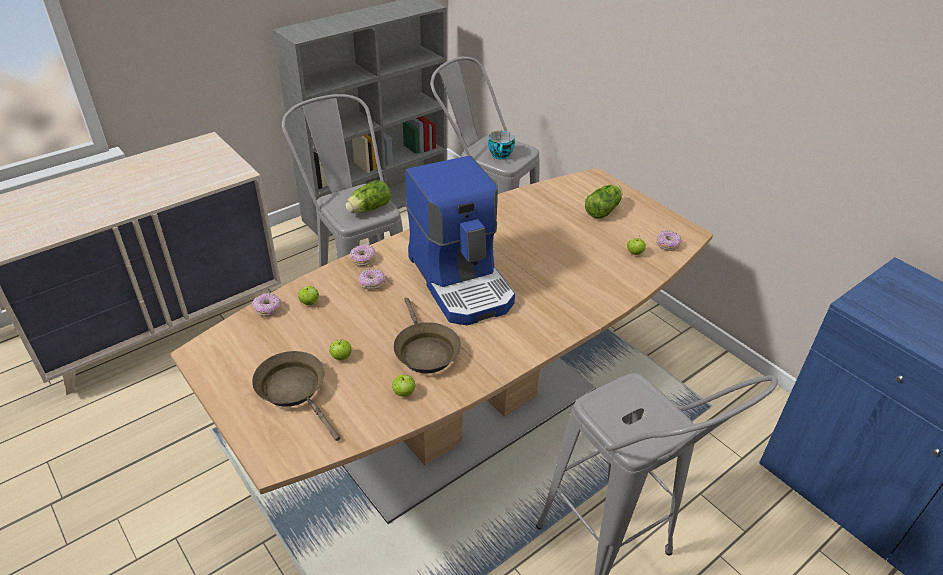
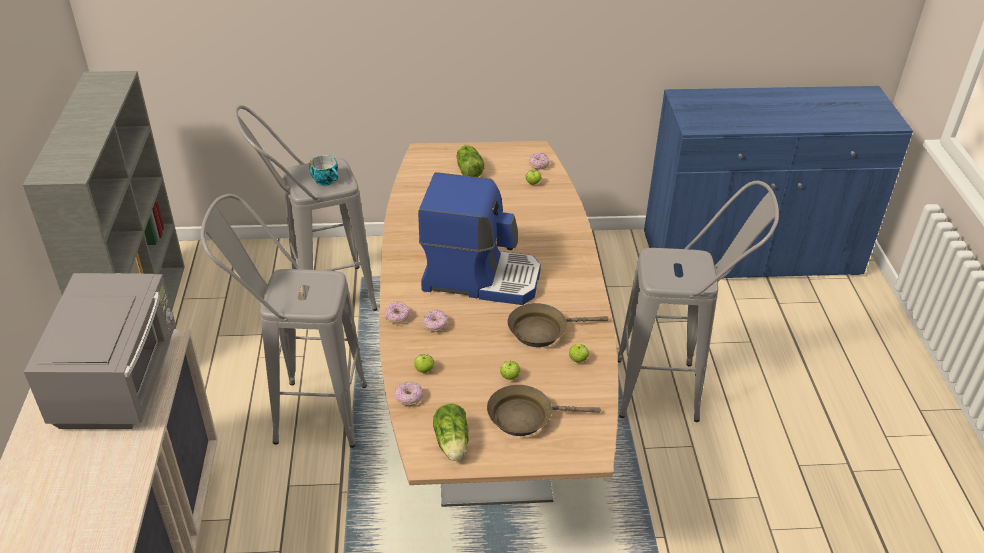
camera: 55 degrees left, 0 degrees up
(185, 174) = (120, 380): none -> grey microwave
(367, 209) = (317, 288): lettuce -> lettuce (452, 444)
(425, 350) = (542, 330): brown frying pan -> brown frying pan turned 150 degrees clockwise

